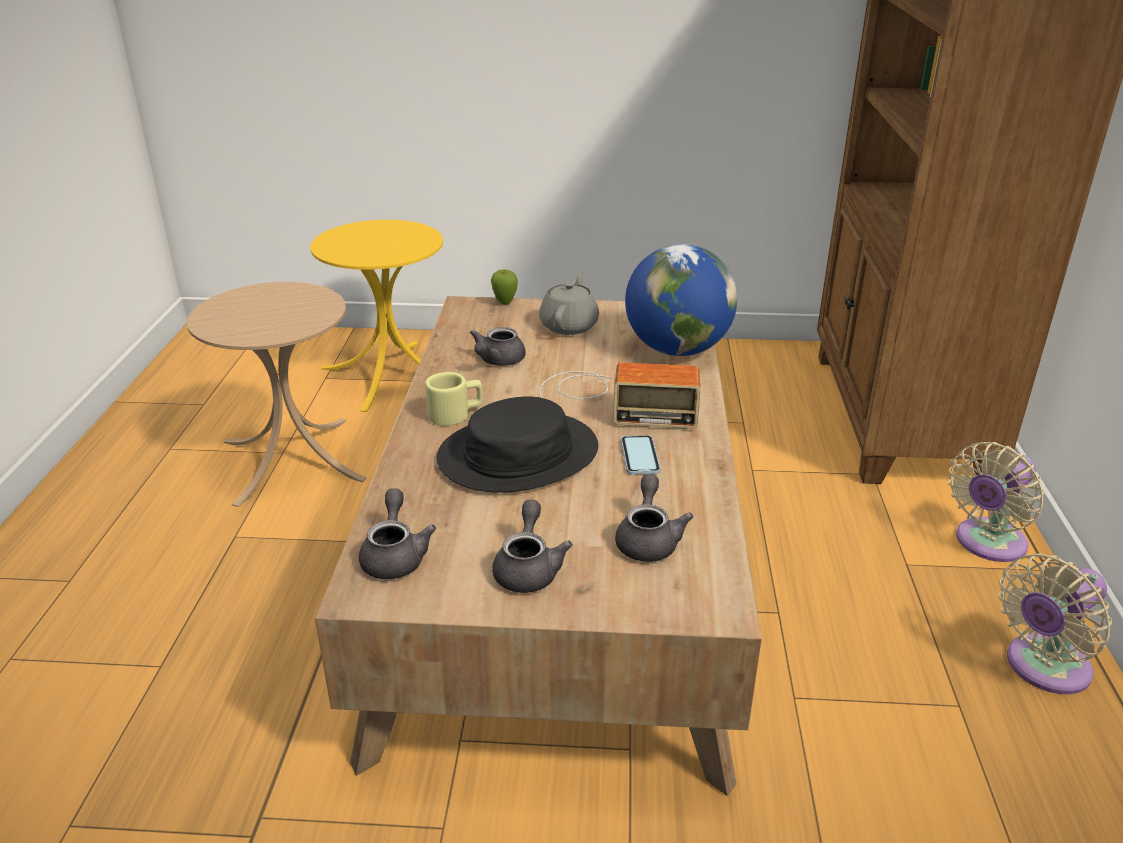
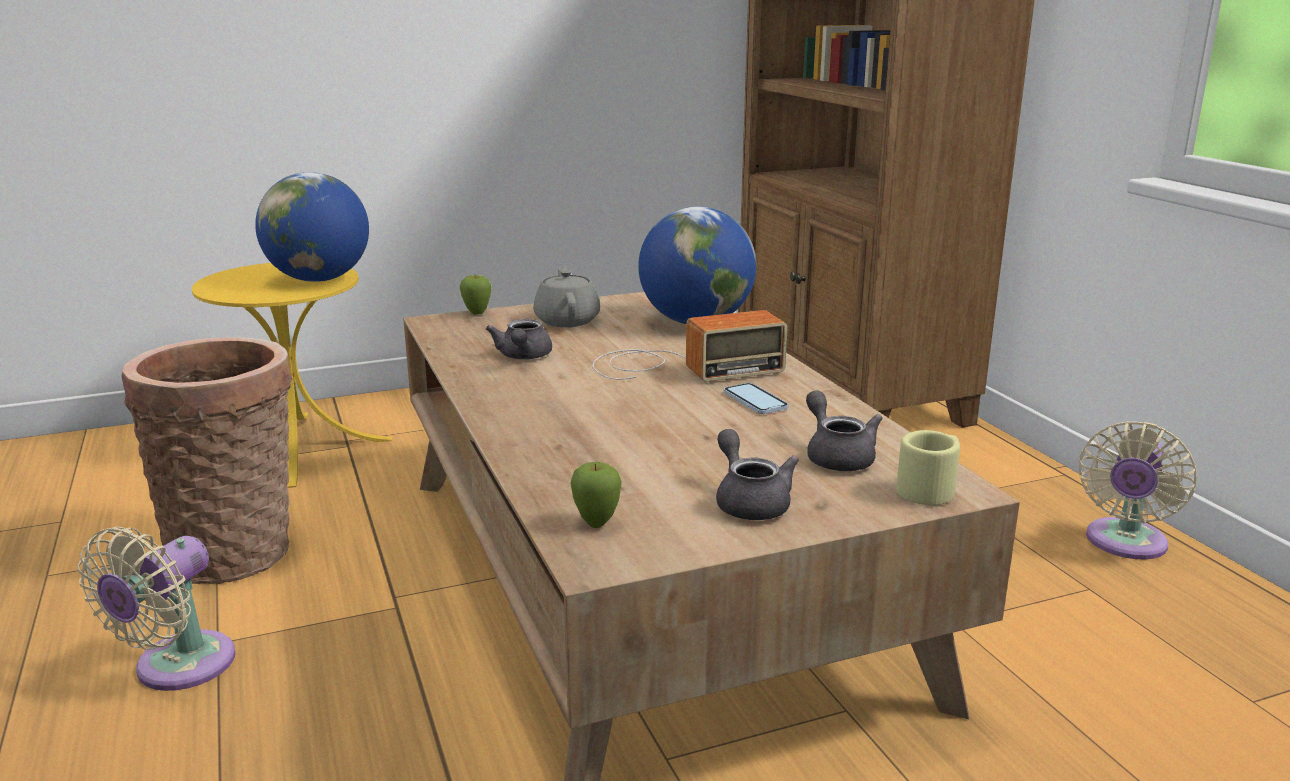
camera: 25 degrees left, 10 degrees down
(293, 460) = (236, 550): beige side table -> basket
(395, 555) = (596, 523): grey teapot -> apple
(407, 246) = (319, 279): none -> globe
(456, 414) = (527, 403): beige mug -> beige mug (931, 489)
(518, 454) = (632, 421): black hat -> none
(986, 544) = (1003, 466): beige fan -> beige fan (177, 668)

